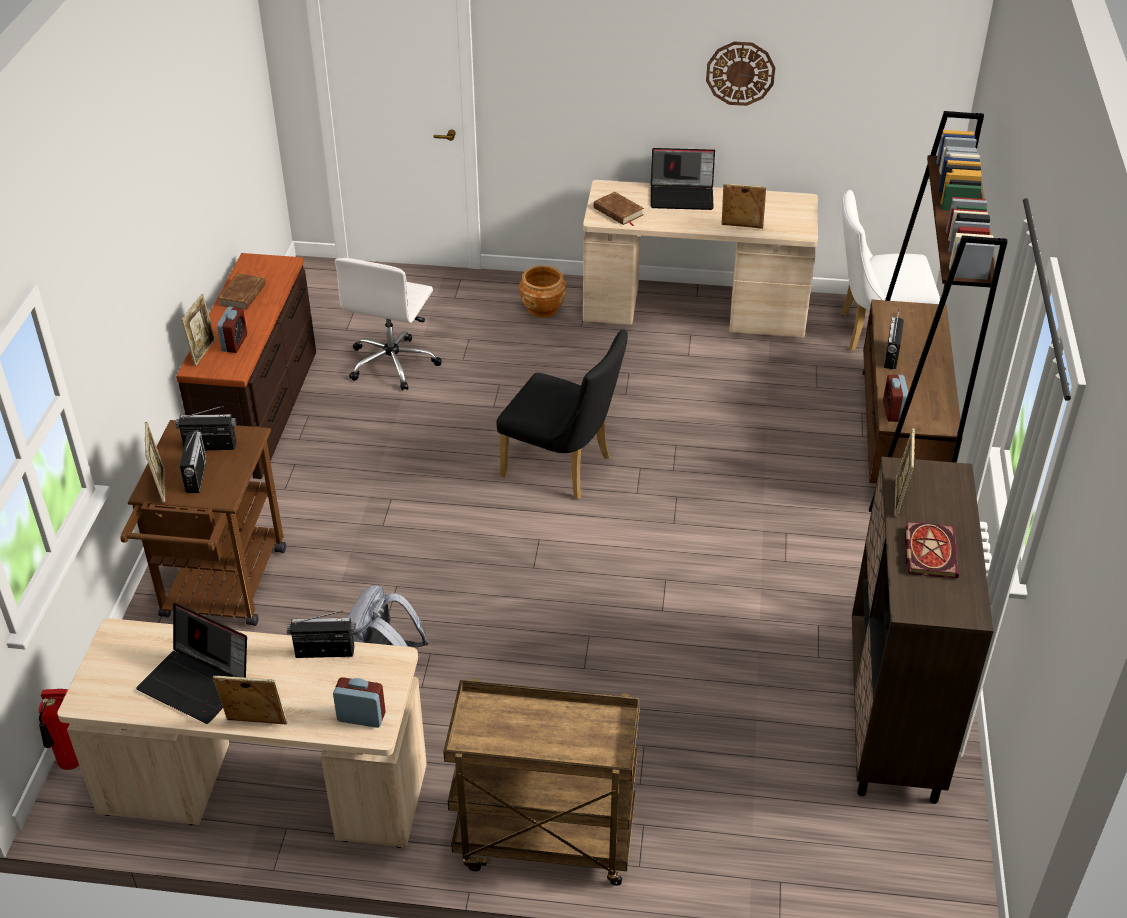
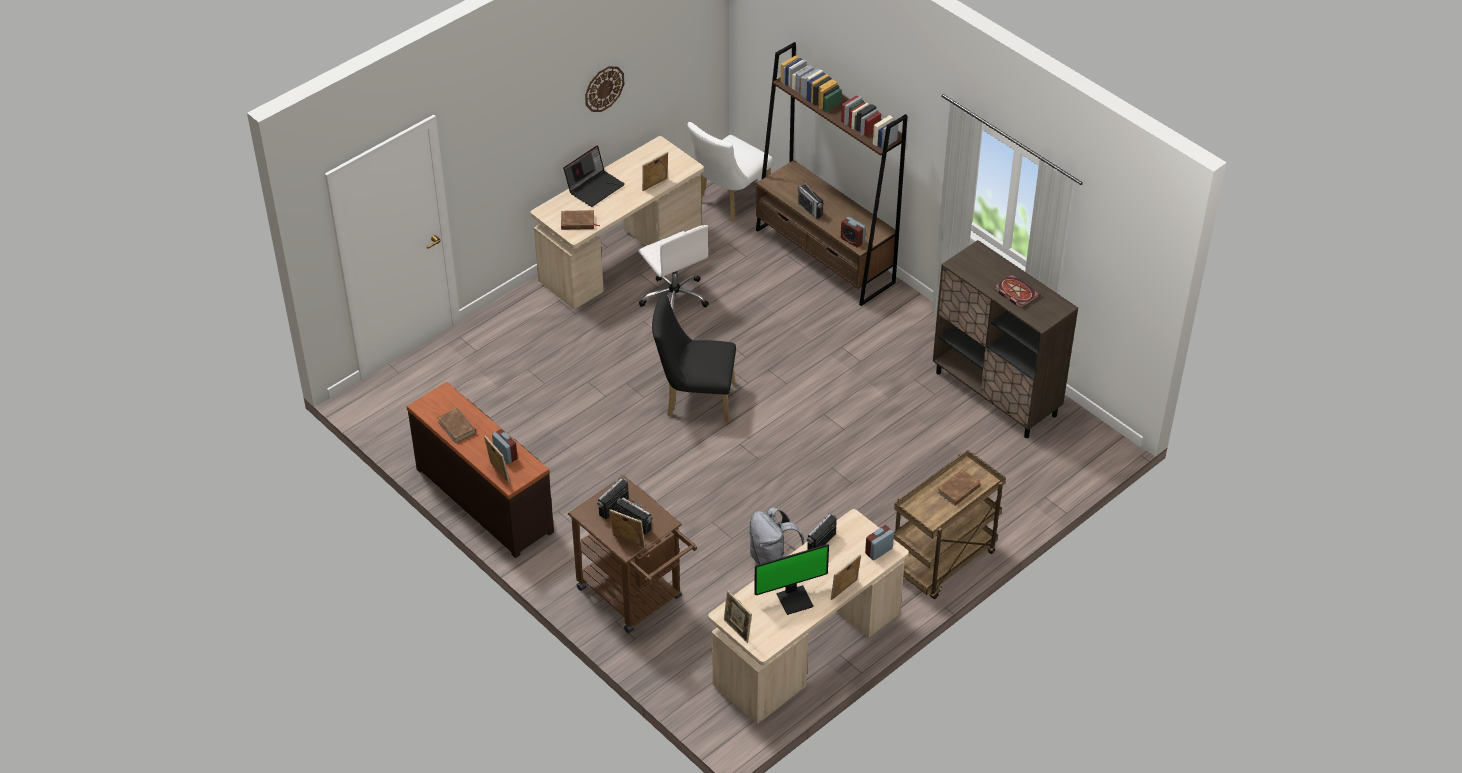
camera: 50 degrees left, 5 degrees up
(71, 762) = (705, 720): fire extinguisher -> none
(198, 682) = (794, 599): laptop -> monitor
(393, 363) = (510, 415): white office chair -> white office chair (674, 297)
(543, 309) = (537, 319): brown planter -> none
(563, 736) = (959, 490): none -> brown book
(564, 468) = (694, 399): black chair -> black chair turned 150 degrees counterclockwise
(899, 498) = (974, 278): picture frame -> picture frame (737, 630)

